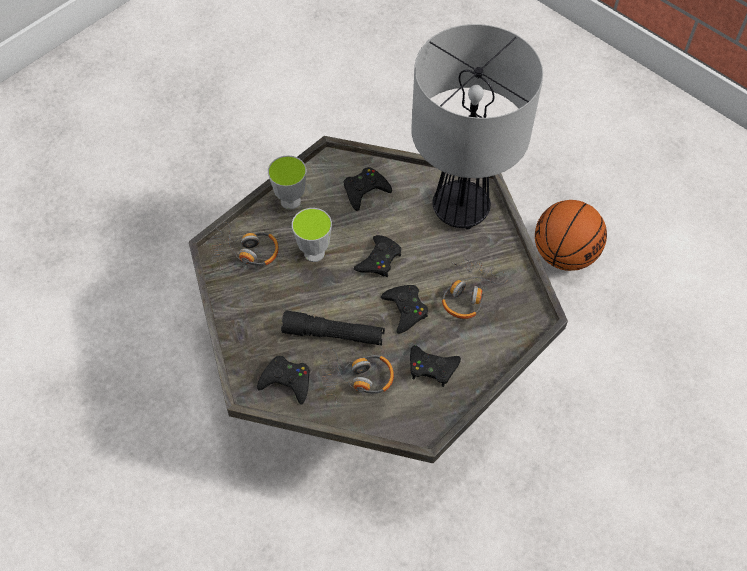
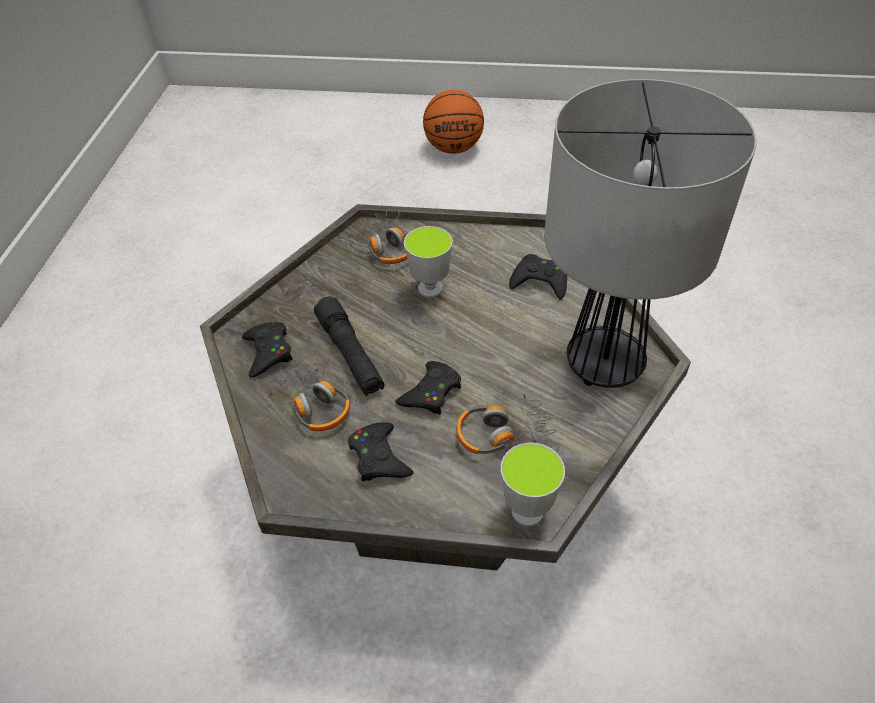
camera: 55 degrees right, 10 degrees down
(290, 201) = (471, 241): cup -> cup (527, 512)
(379, 260) = (471, 337): black game controller -> none
(564, 254) = (738, 558): basketball -> basketball (453, 148)

